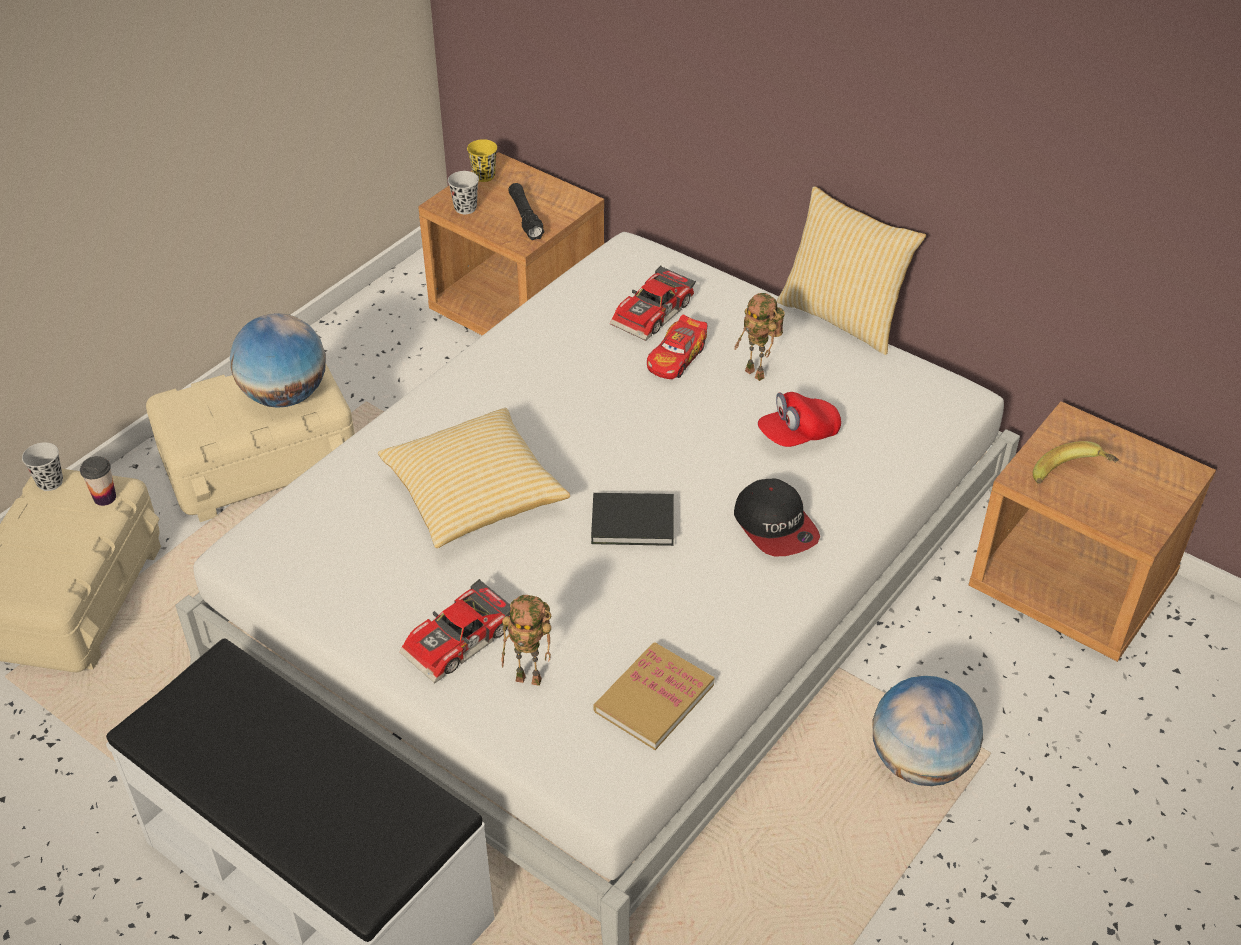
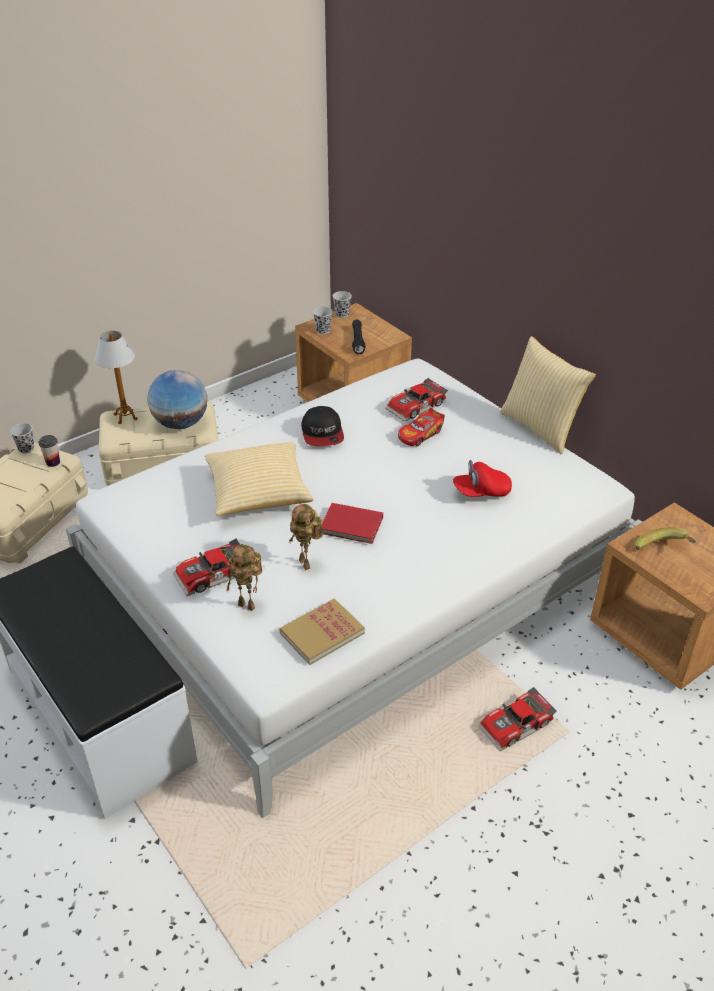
camera: 15 degrees right, 5 degrees down
(191, 400) = (125, 417): none -> table lamp
(484, 176) = (342, 314): yellow cup -> black cup
(635, 523) = (353, 526): black book -> red book
(757, 374) = (469, 452): toy robot -> toy robot (307, 564)
(776, 526) = (445, 544): cap -> cap (322, 433)
(920, 762) = (517, 726): globe -> toy car

